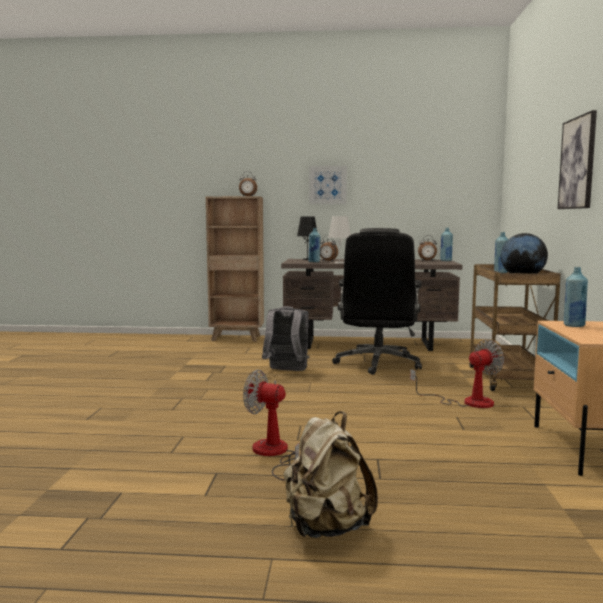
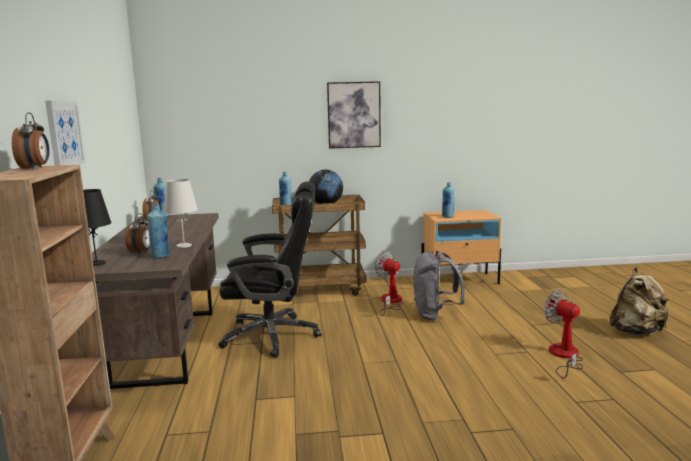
camera: 100 degrees left, 5 degrees up
(273, 454) = (564, 356): fan -> fan turned 135 degrees clockwise
(286, 371) = (319, 382): grey backpack -> grey backpack (435, 315)

